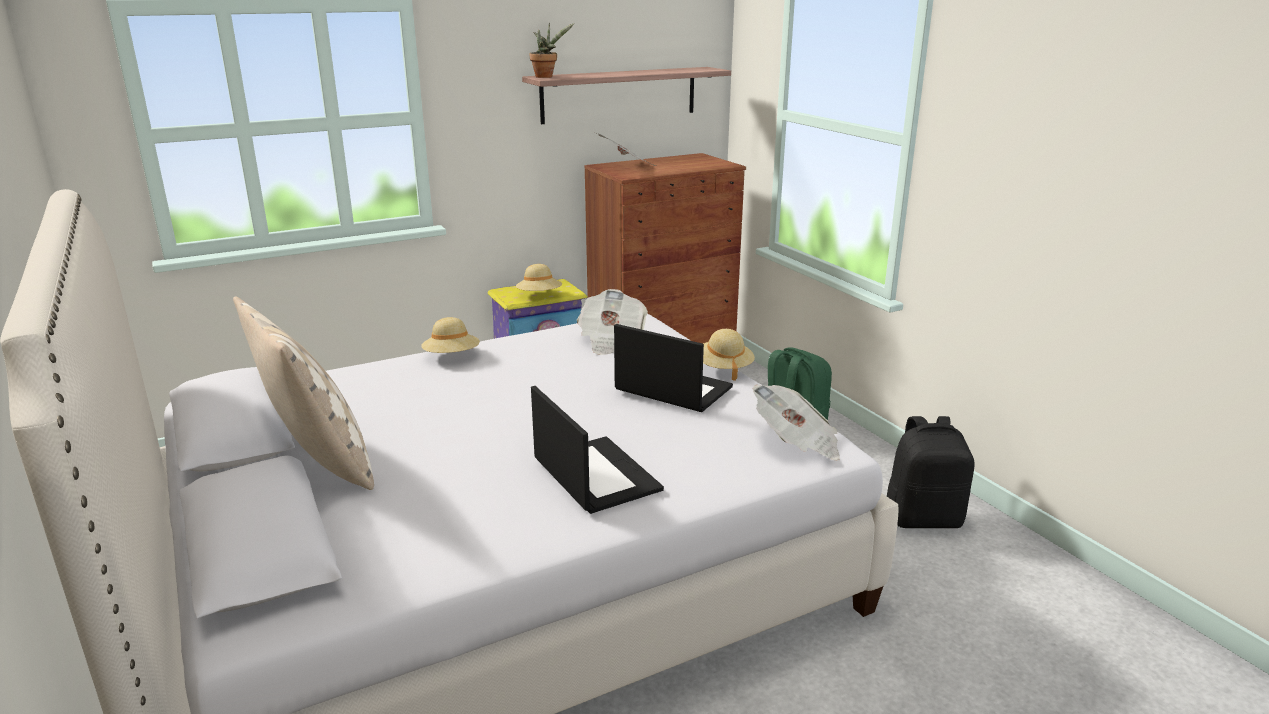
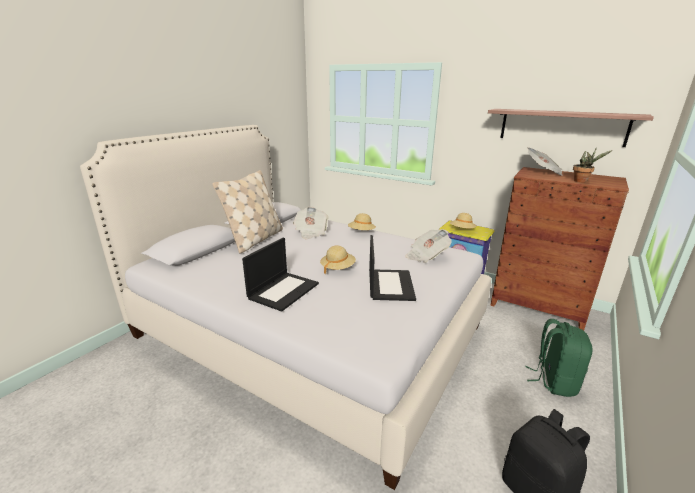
camera: 60 degrees right, 0 degrees up
(546, 76) = (503, 109): potted plant -> potted plant (582, 181)
(723, 368) = (439, 293): beige hat -> beige hat (338, 268)
(797, 444) = (372, 341): newspaper -> newspaper (311, 232)

